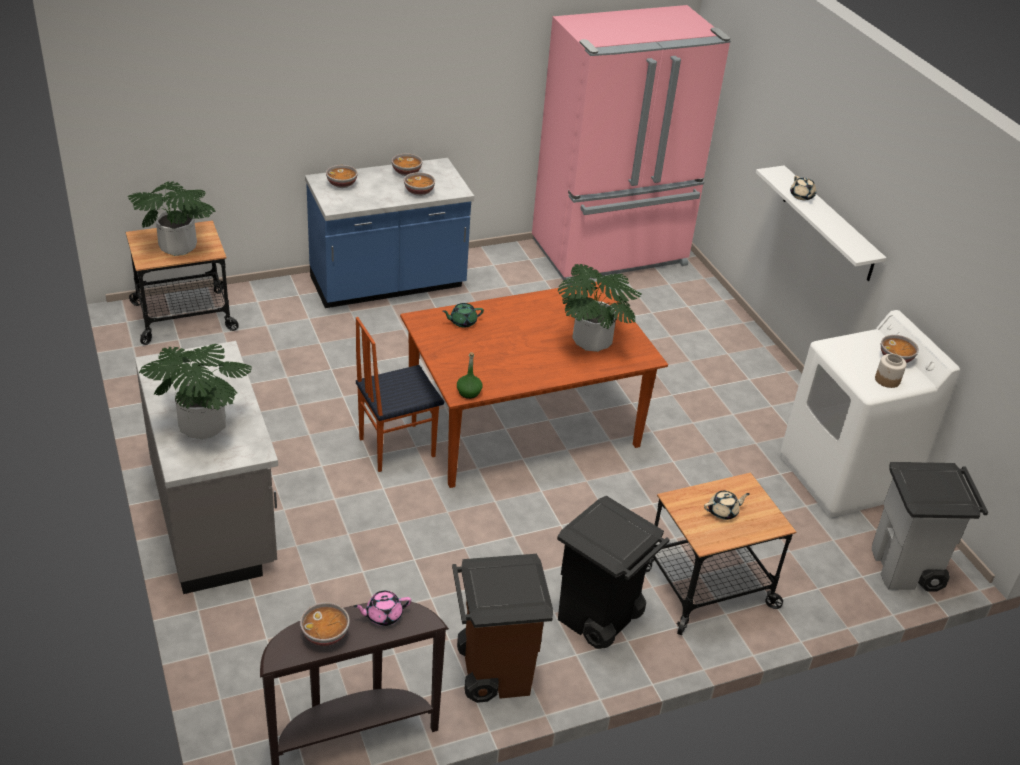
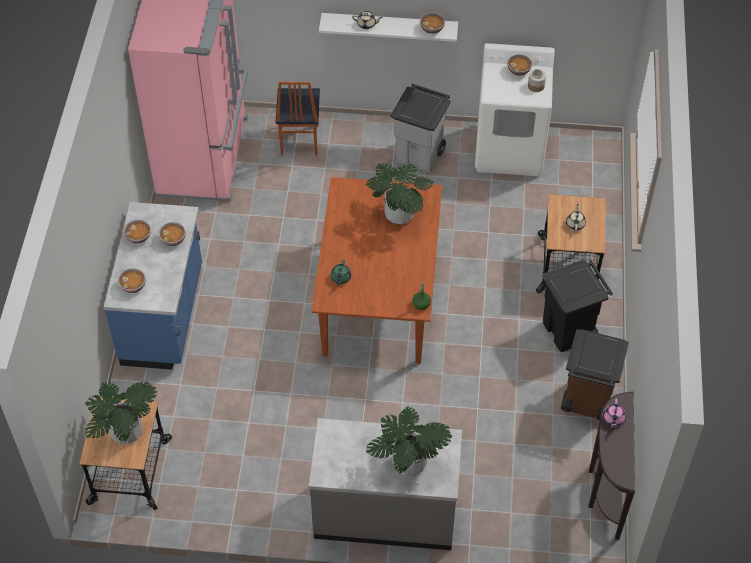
camera: 60 degrees left, 15 degrees up
(325, 635) = (617, 451): bowl -> bowl (432, 28)
(395, 447) = (363, 380): chair -> chair (298, 140)
(906, 569) = (596, 163): grey trash can -> grey trash can (420, 155)

